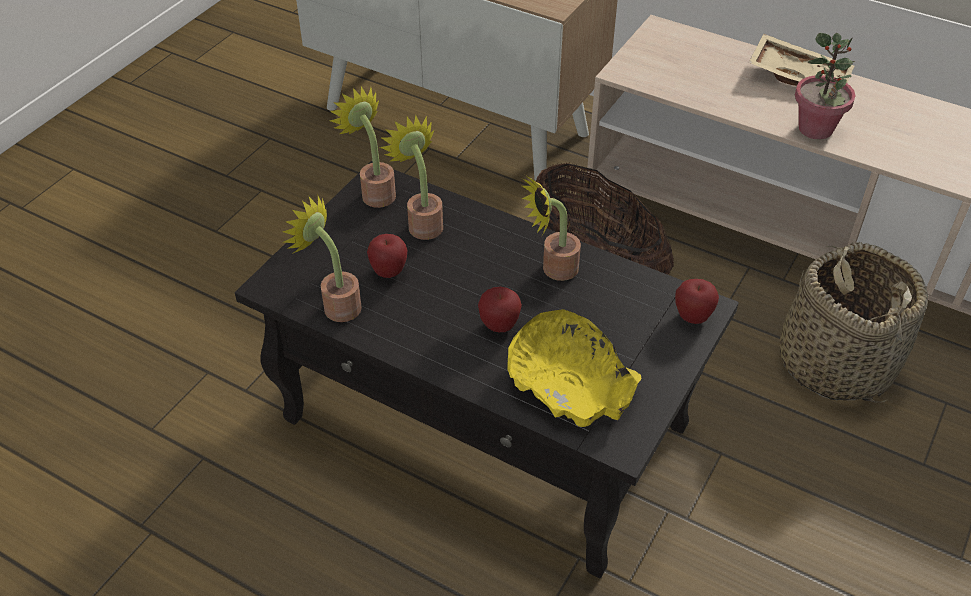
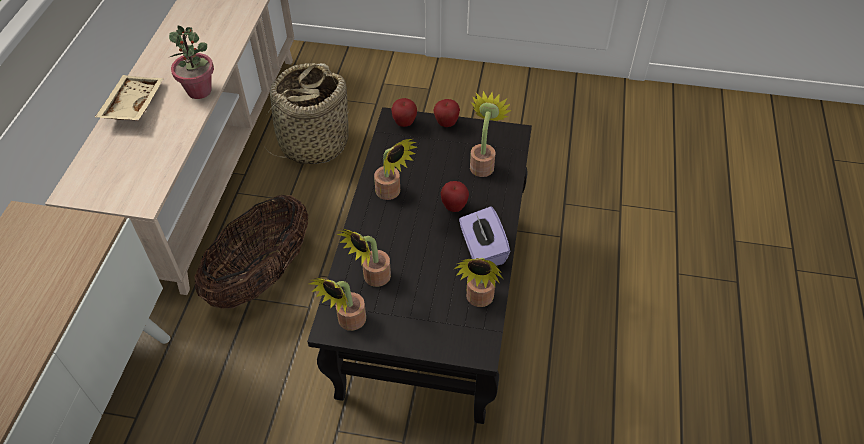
camera: 110 degrees left, 5 degrees up
(389, 272) = (432, 281): apple -> apple (446, 123)
(410, 332) = (482, 250): none -> purple tissue box
(569, 383) = (483, 164): yellow bowl -> potted plant

